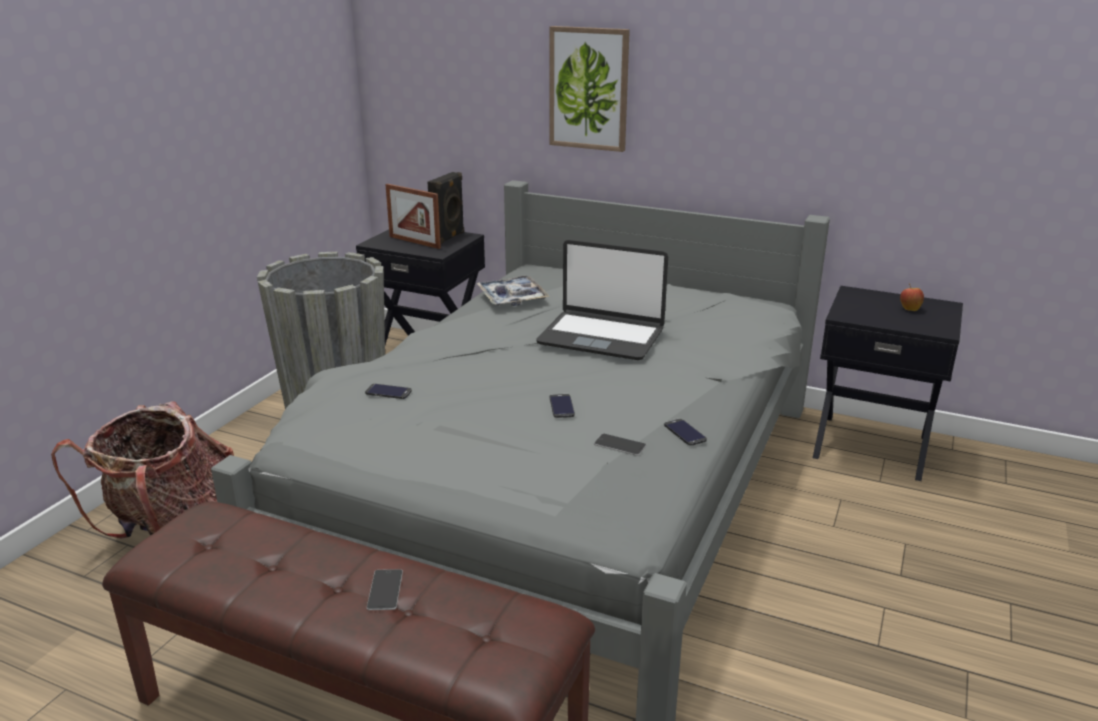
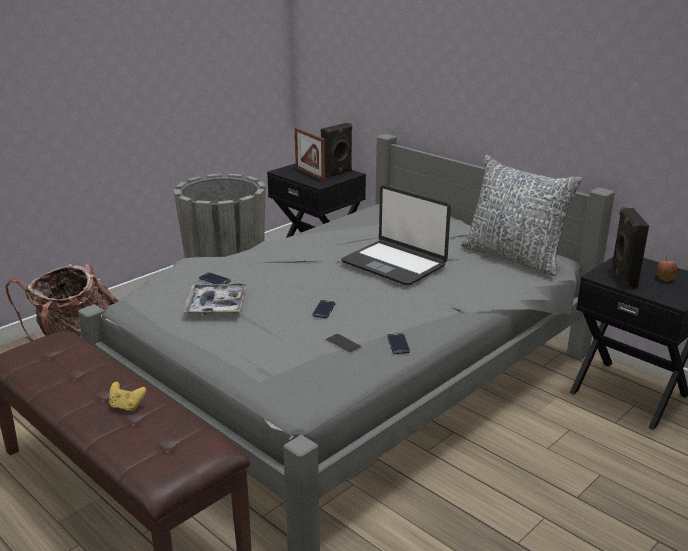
camera: 20 degrees right, 0 degrees up
(385, 590) = (127, 406): phone -> yellow game controller
(512, 298) = (354, 225): tray -> tray (216, 305)
(589, 88) = (442, 66): picture -> none
(725, 309) = (514, 257): none -> pillow
(868, 313) = (622, 277): none -> black speaker

